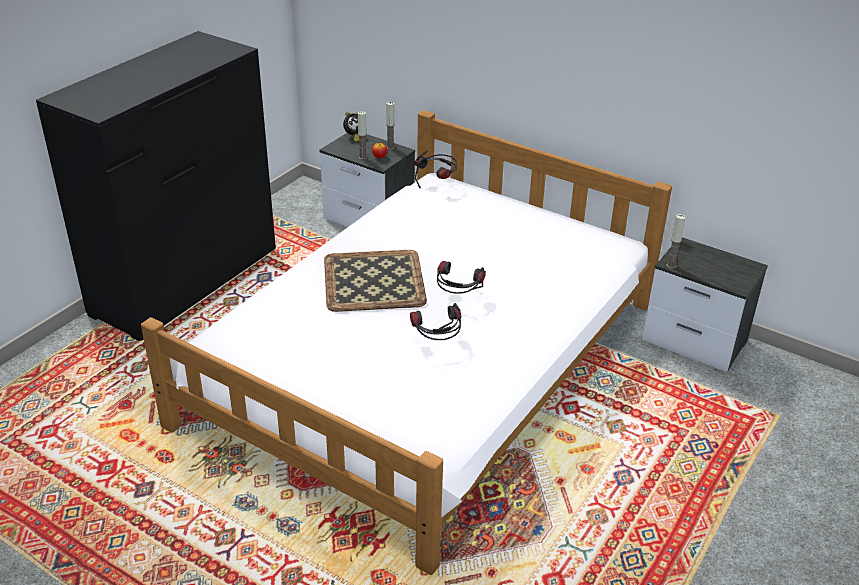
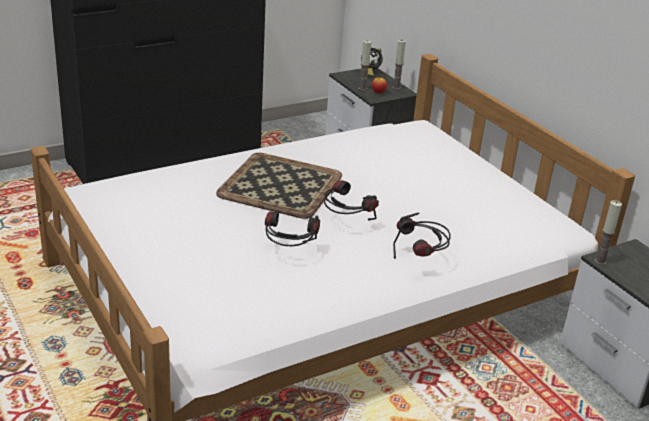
camera: 25 degrees right, 5 degrees down
(437, 185) = (418, 129): headphones -> headphones (420, 261)

